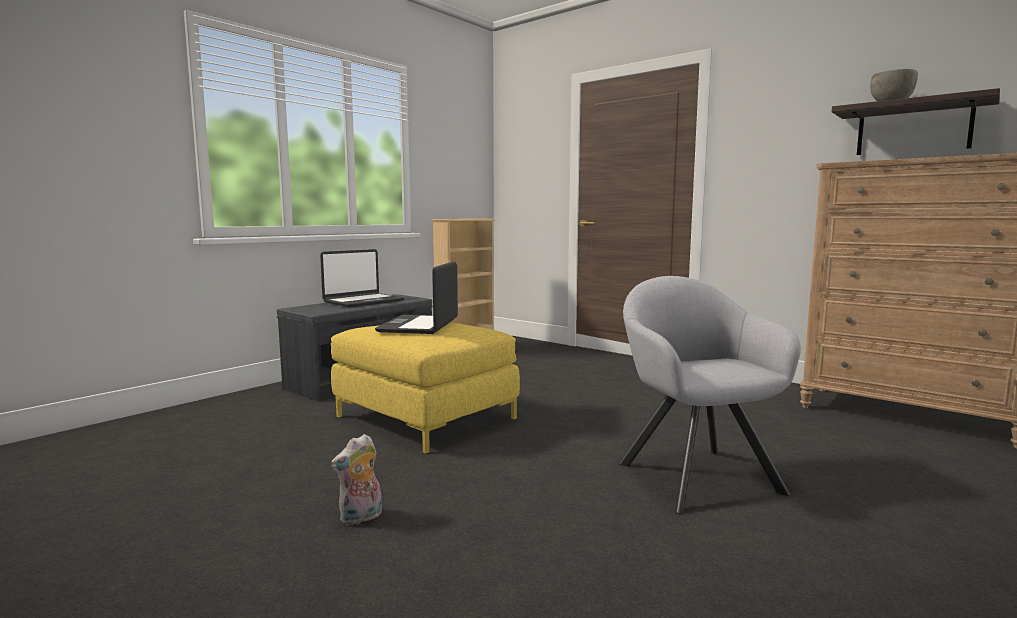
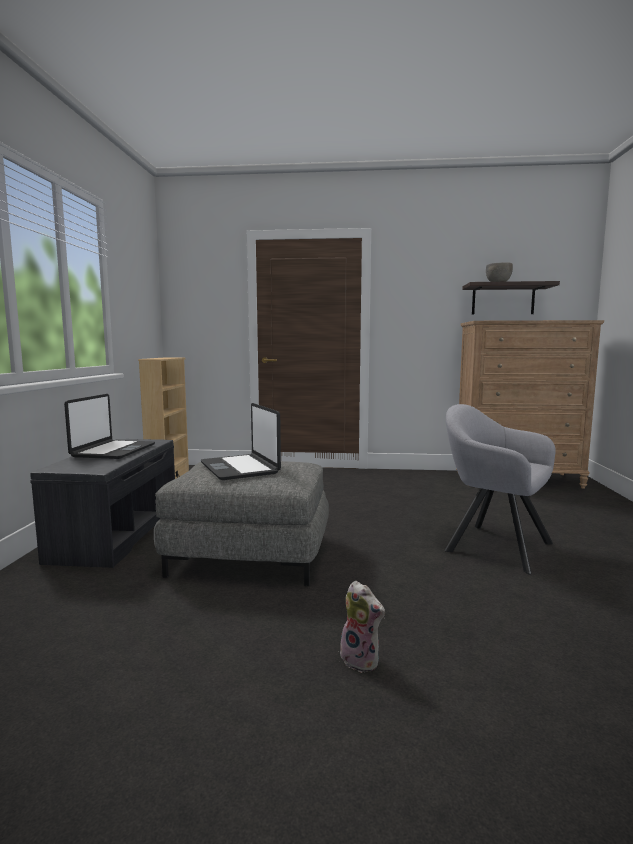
camera: 35 degrees left, 0 degrees up
(361, 518) = (362, 660): plush toy -> plush toy turned 60 degrees counterclockwise
(427, 417) = (250, 554): yellow ottoman -> grey ottoman

